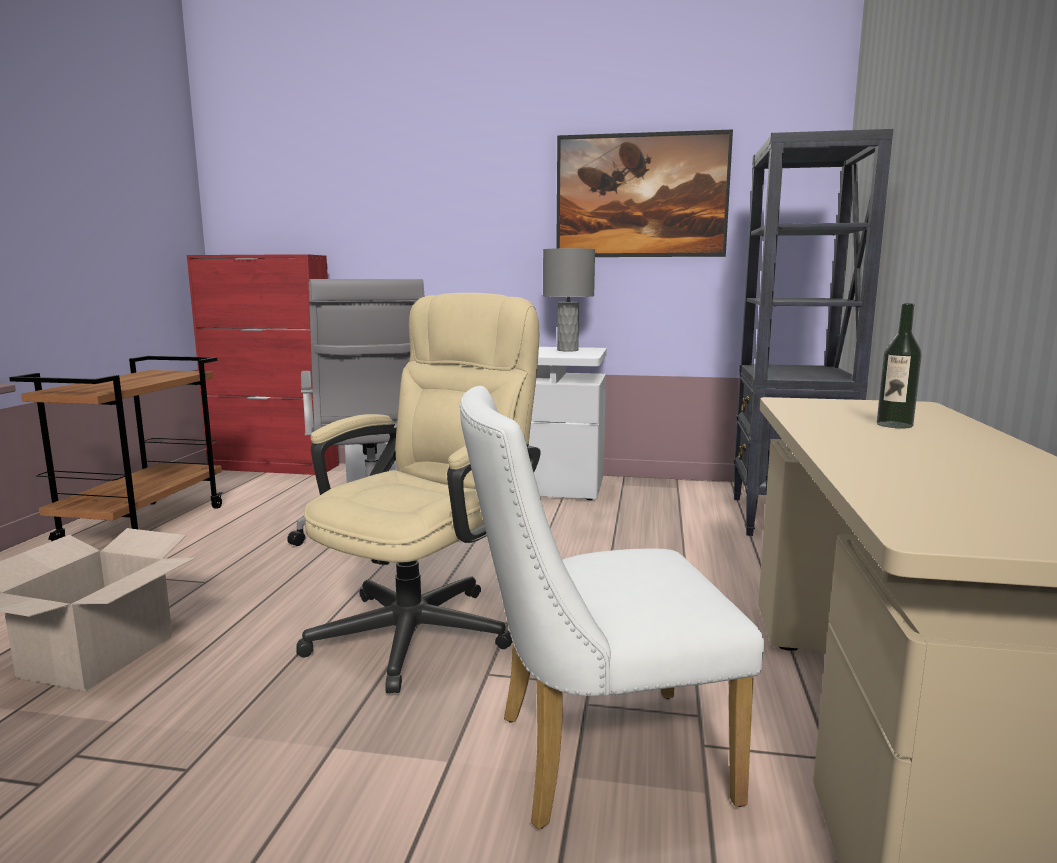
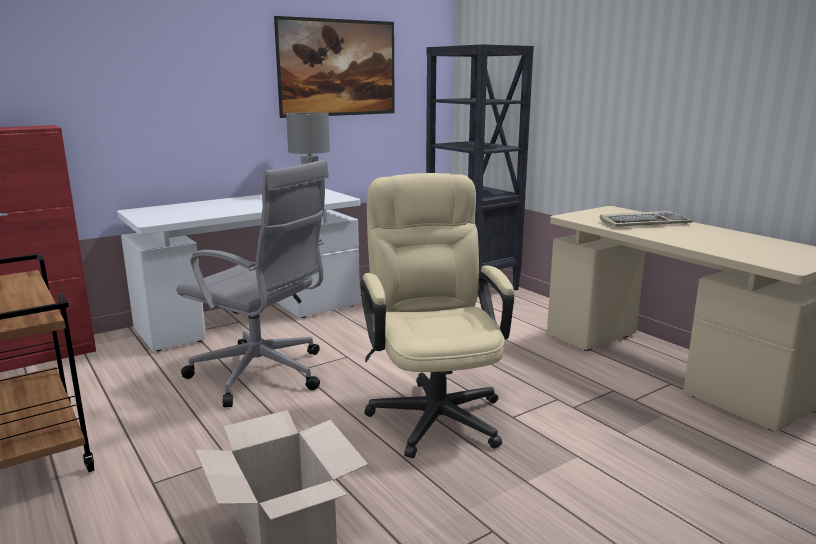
camera: 45 degrees left, 5 degrees up
(593, 758) = (616, 424): white chair -> none
(894, 425) = (644, 223): bottle -> keyboard

